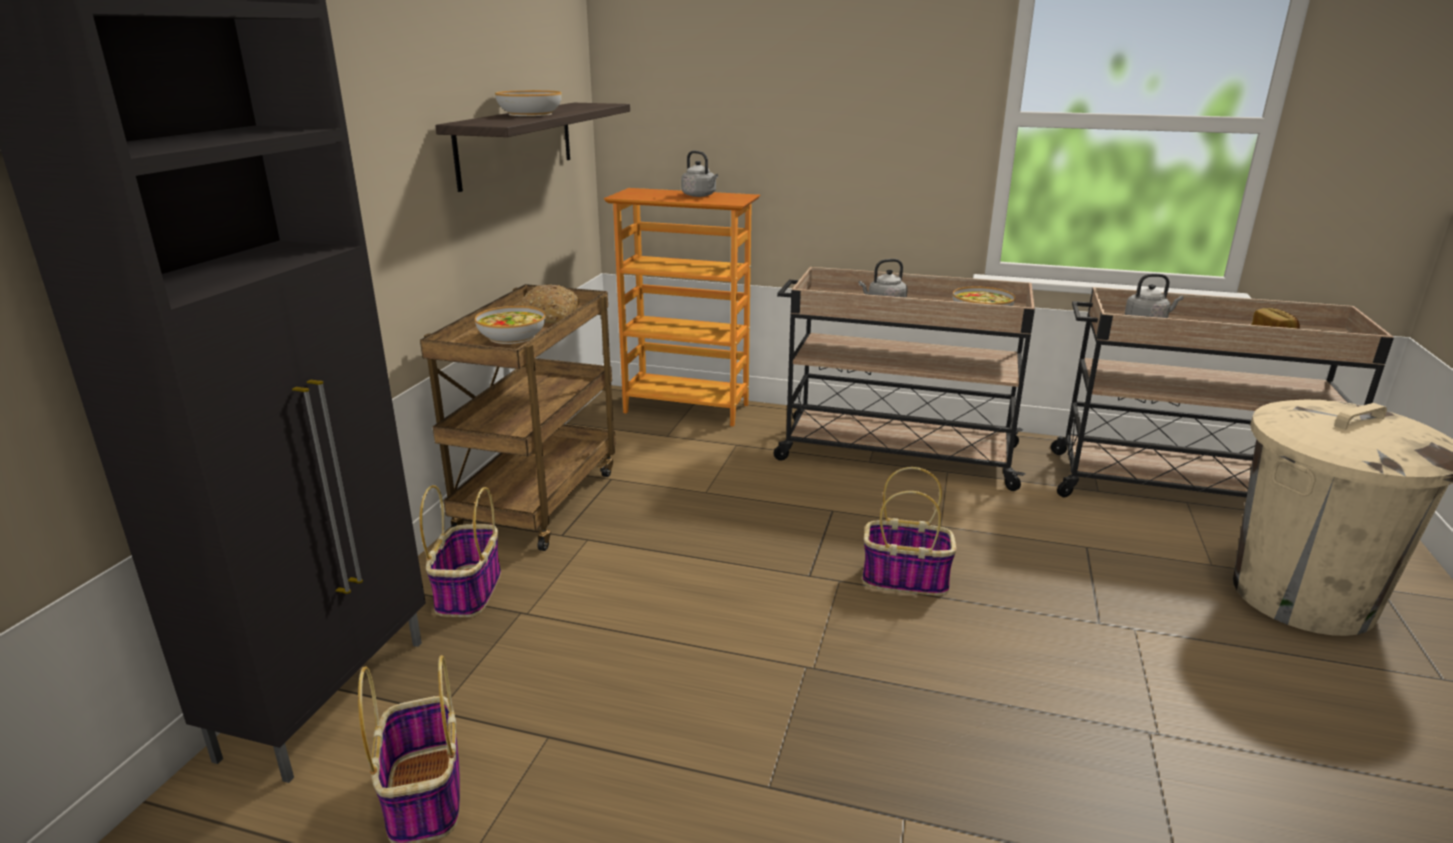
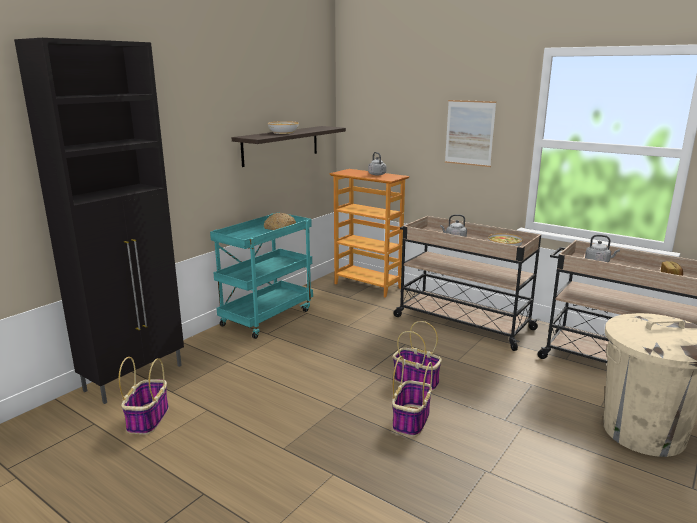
camera: 20 degrees right, 5 degrees down
(468, 591) = (213, 349): basket -> basket (411, 420)
(511, 336) = (254, 235): bowl -> none
(538, 500) = (267, 317): brown cart -> turquoise cart
(879, 106) = (469, 133): none -> picture

